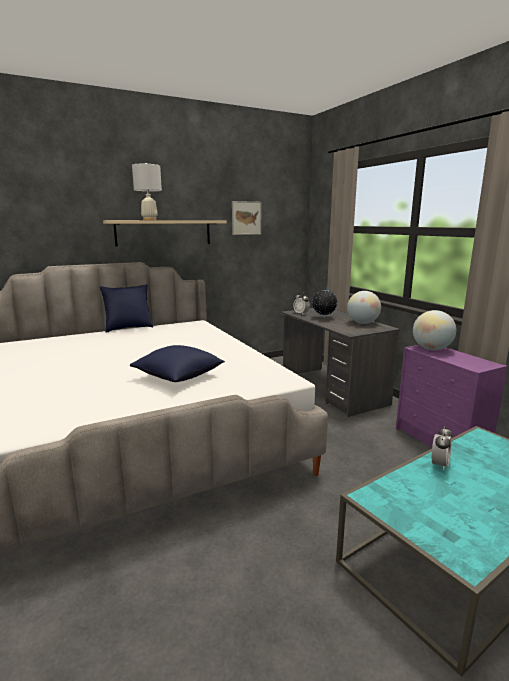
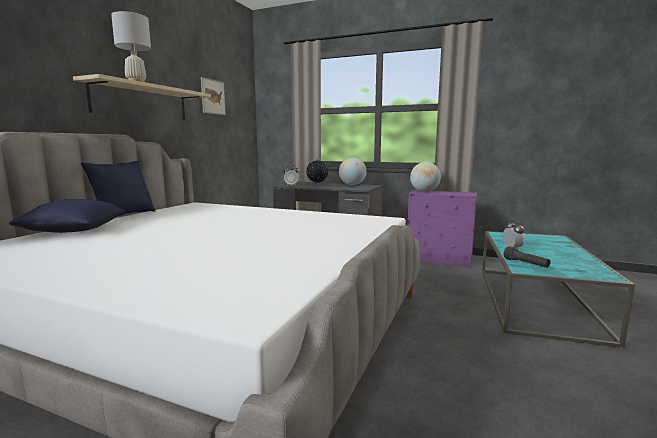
camera: 40 degrees left, 5 degrees down
(178, 377) = (298, 232): blue pillow -> blue pillow (75, 231)
(395, 492) = (526, 264): none -> black flashlight

